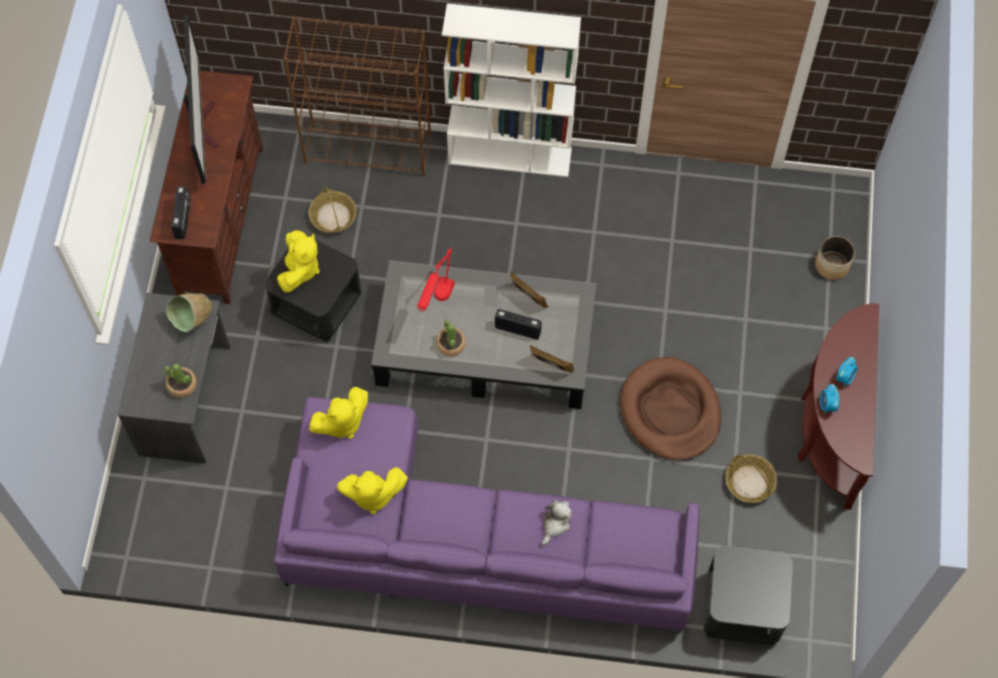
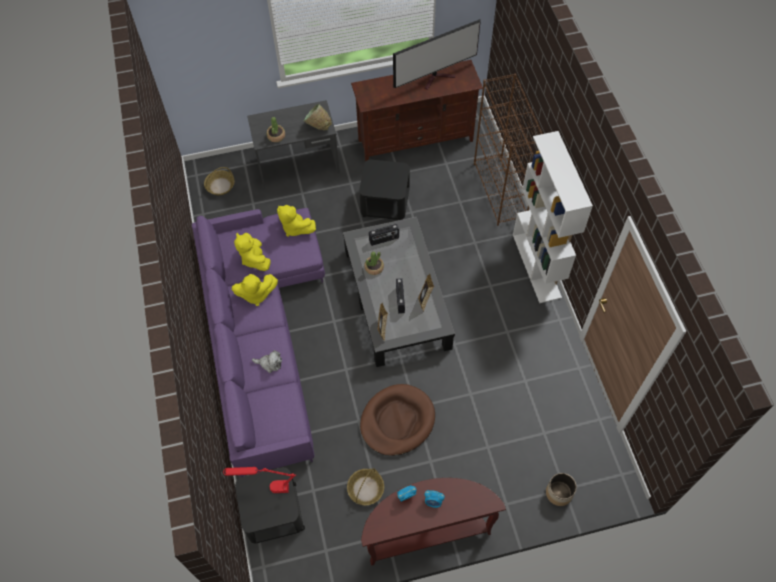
camera: 70 degrees right, 5 degrees down
(183, 219) = (371, 92): radio -> radio (384, 240)
(300, 270) = (385, 172): yellow plush toy -> yellow plush toy (256, 295)
(333, 216) = (446, 190): basket -> basket (220, 186)
(438, 304) = (398, 251): red table lamp -> red table lamp (266, 487)

